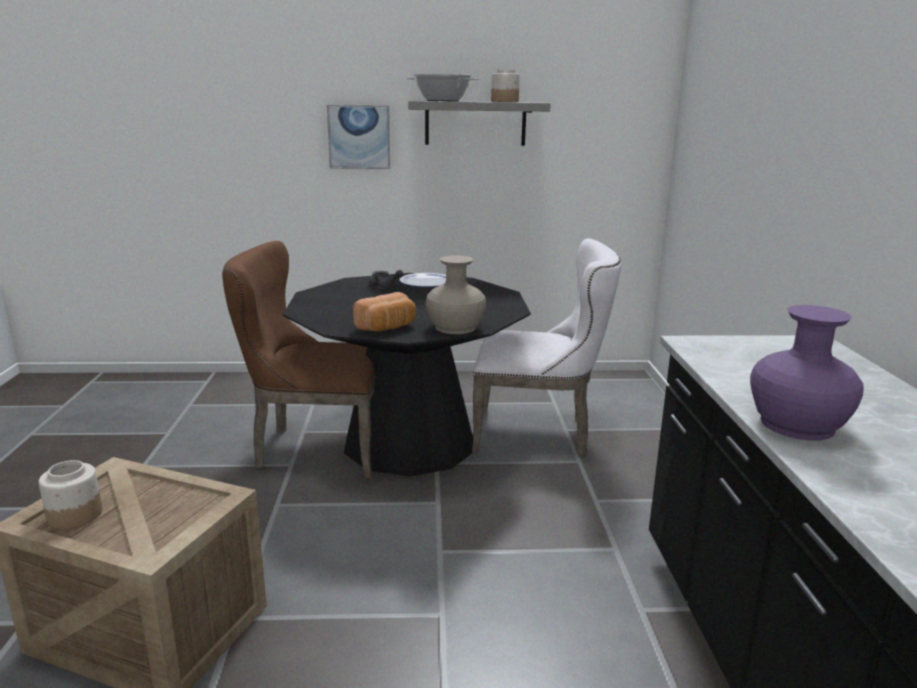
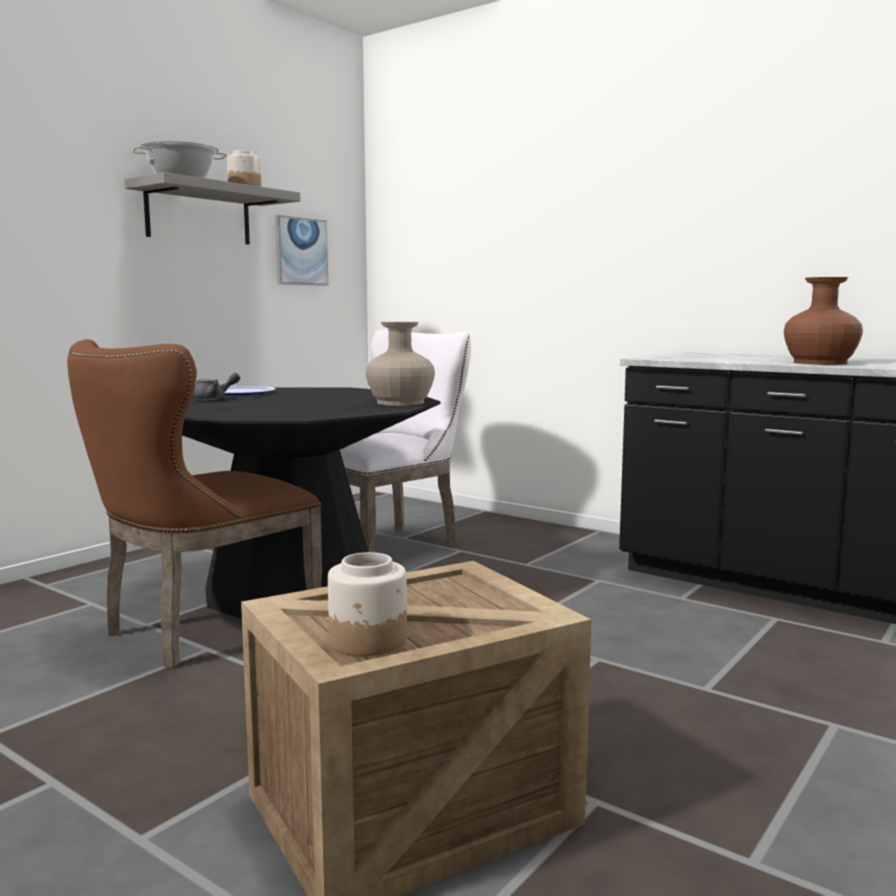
camera: 50 degrees left, 10 degrees down
(359, 137) = (63, 221): picture -> picture (301, 251)
(388, 328) = (347, 410): bread -> none
(797, 424) = (820, 363): purple vase -> brown vase

